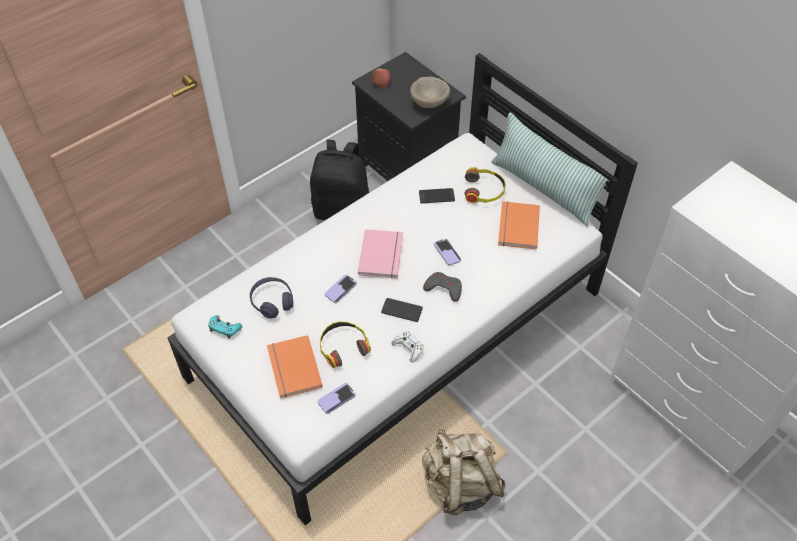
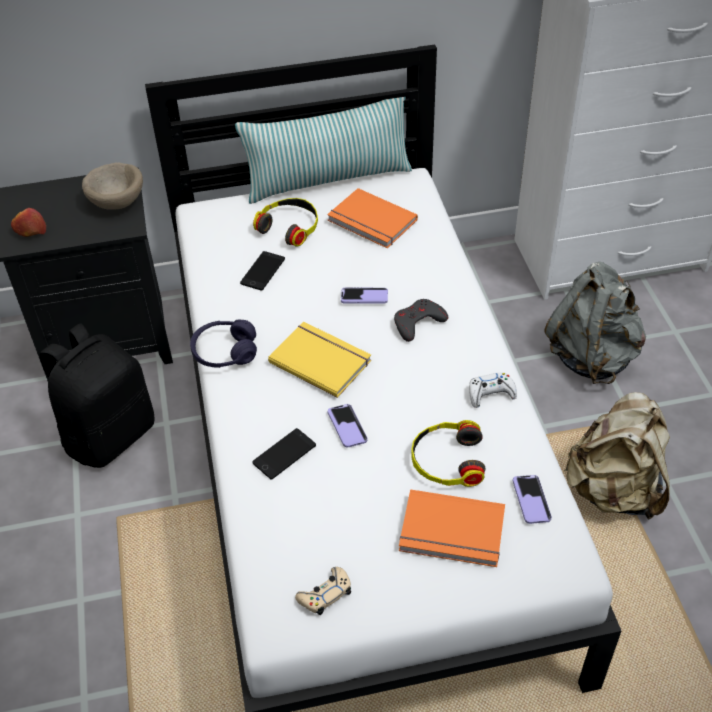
camera: 60 degrees left, 5 degrees down
(225, 328) = (325, 594): turquoise game controller -> beige game controller
(272, 301) = (314, 514): purple headphones -> purple headphones (225, 352)
(383, 255) = (321, 360): pink book -> yellow book
(402, 310) = (426, 376): phone -> phone (284, 454)
(574, 430) = (592, 356): none -> grey backpack

